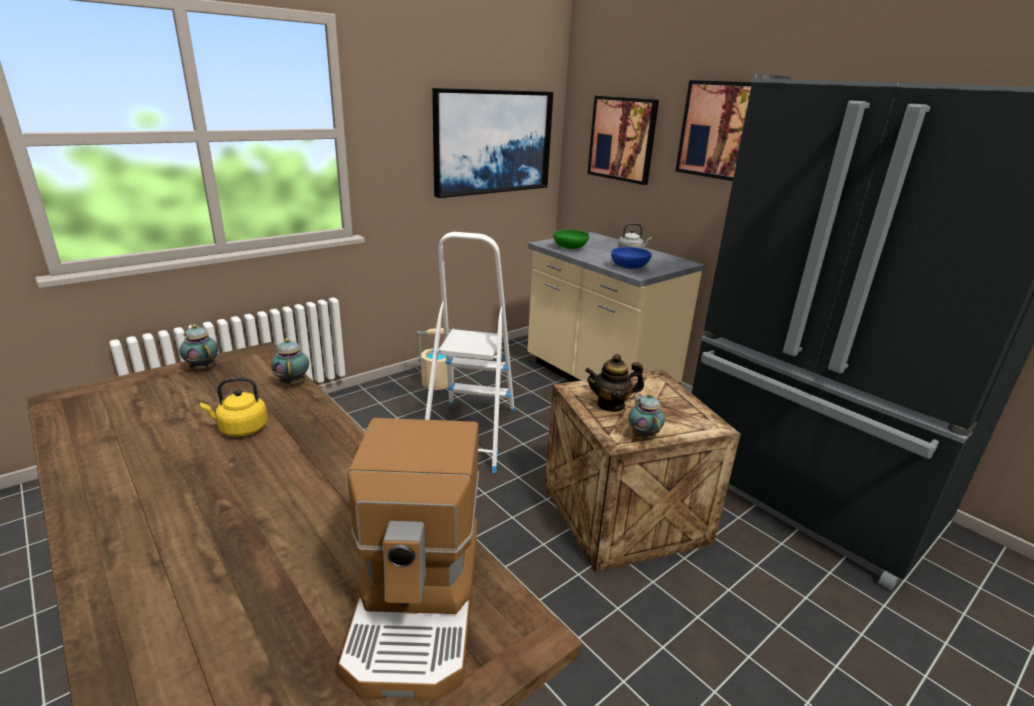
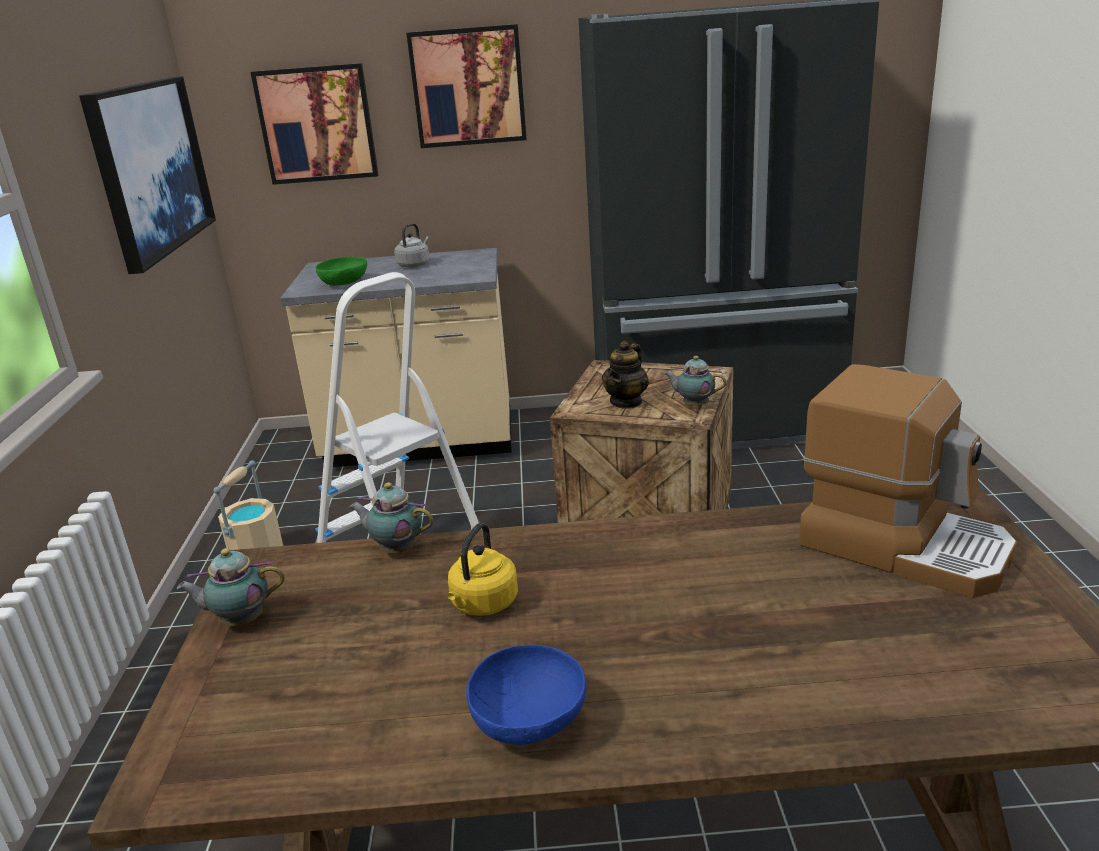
camera: 50 degrees left, 0 degrees up
(629, 268) = (454, 275): blue bowl -> blue bowl (530, 722)

